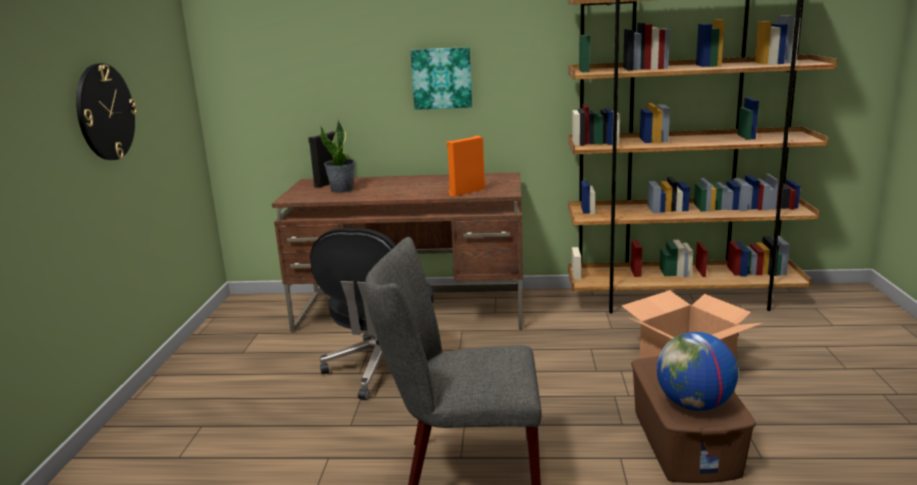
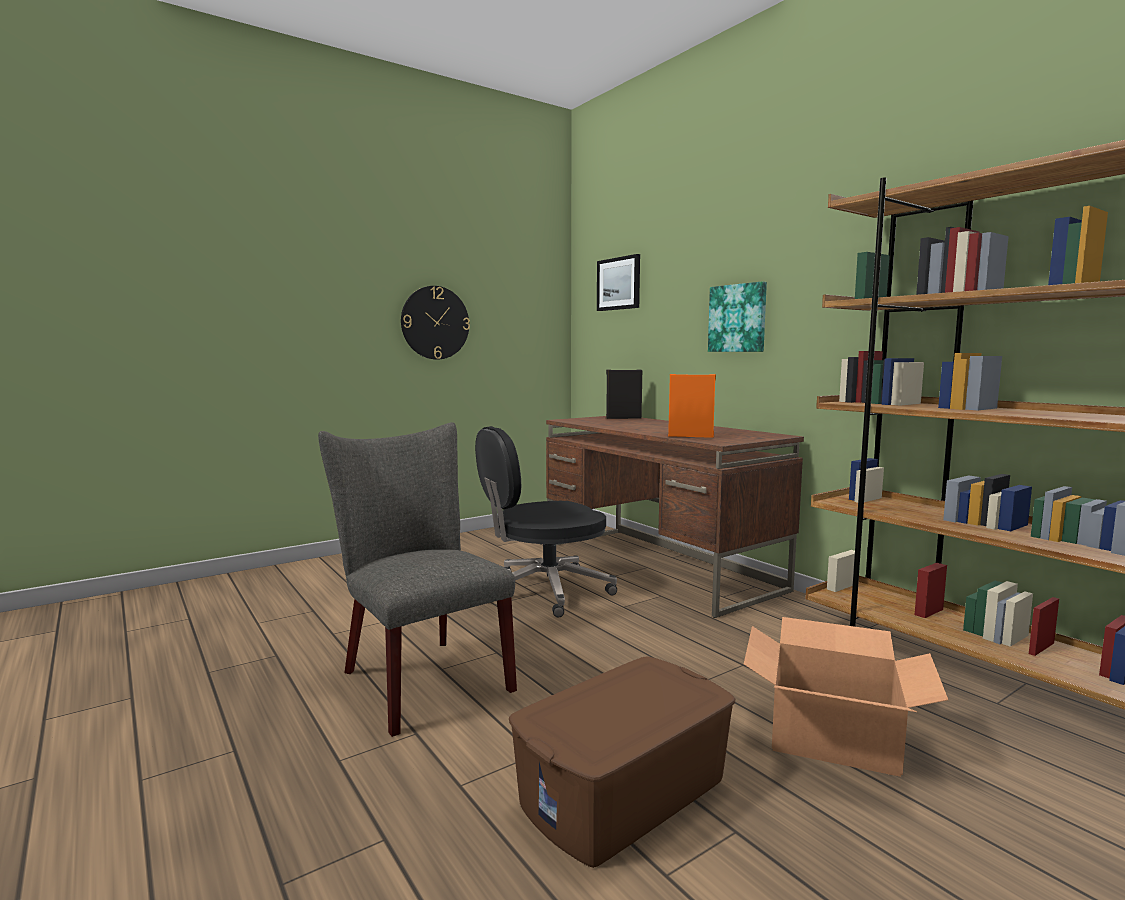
camera: 50 degrees right, 10 degrees down
(276, 40) = (619, 283): none -> picture
(342, 189) = (614, 422): potted plant -> none
(694, 405) = (586, 719): globe -> none

